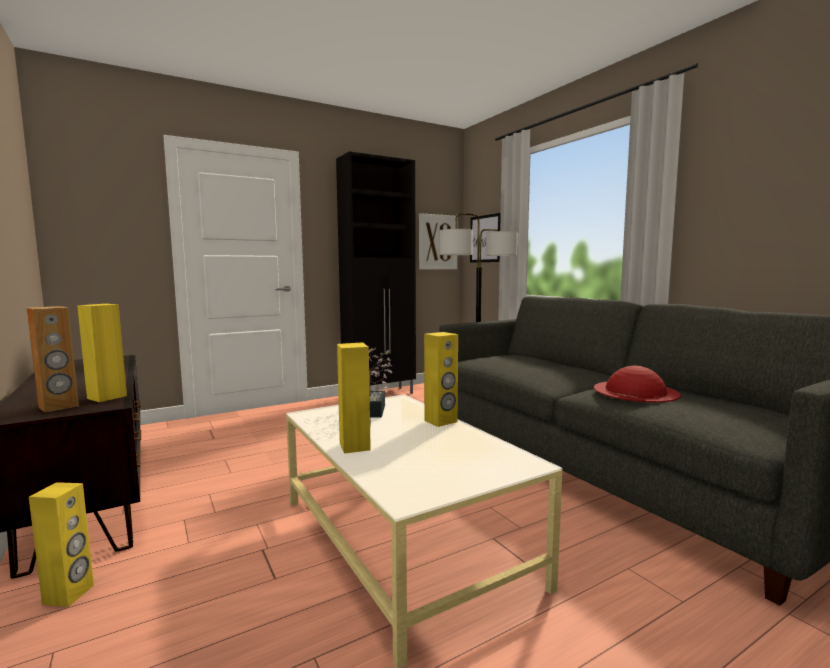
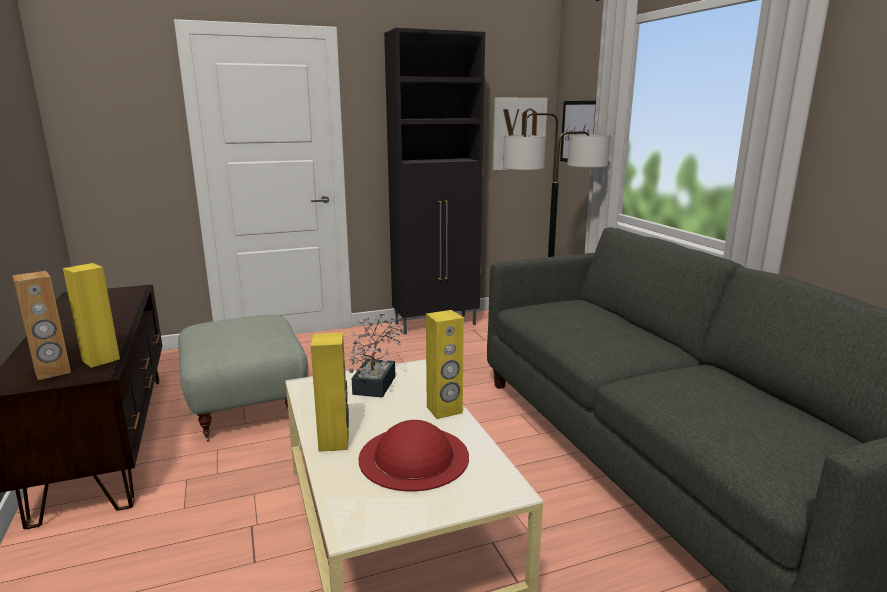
camera: 10 degrees right, 10 degrees up
(69, 594) = (68, 554): yellow speaker -> none
(229, 459) = (248, 405): none -> grey ottoman
(635, 391) = (690, 389): red hat -> red hat (413, 456)

